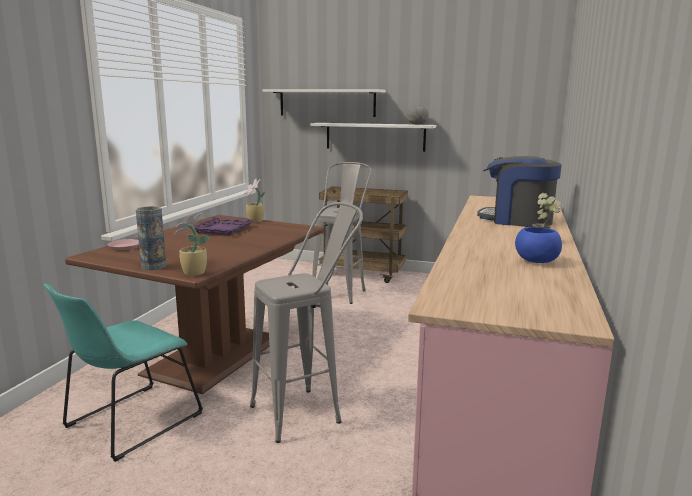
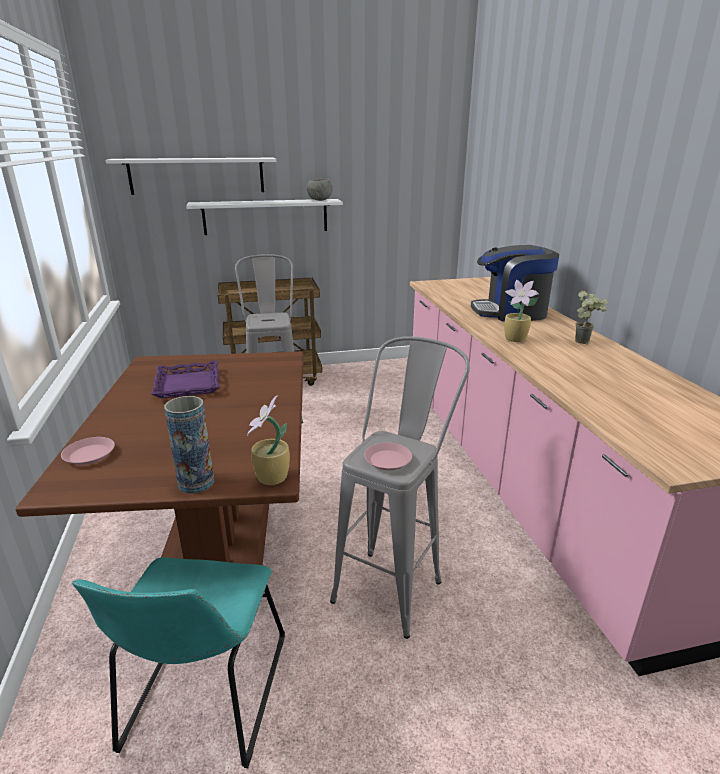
camera: 30 degrees left, 10 degrees up
(255, 221) = (207, 359): potted plant -> potted plant (516, 339)
(284, 286) = (388, 460): none -> pink plate
(536, 262) = (624, 370): blue bowl -> none

